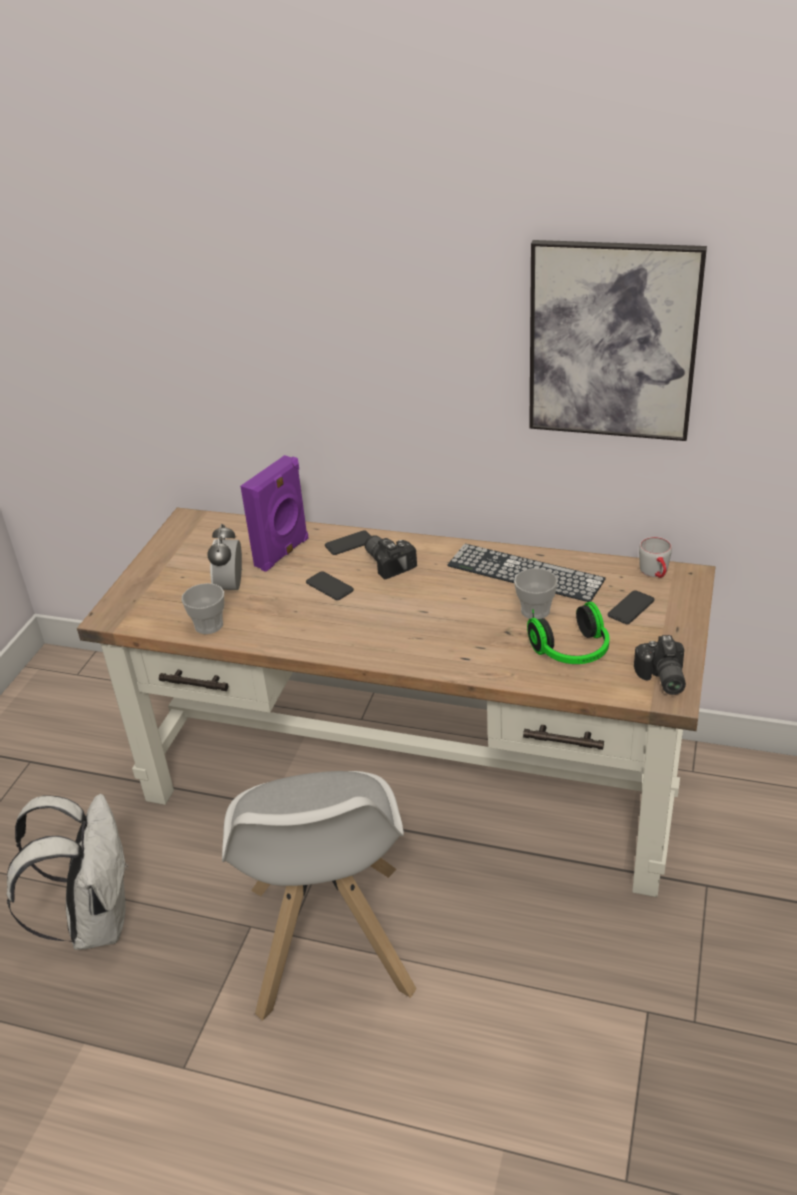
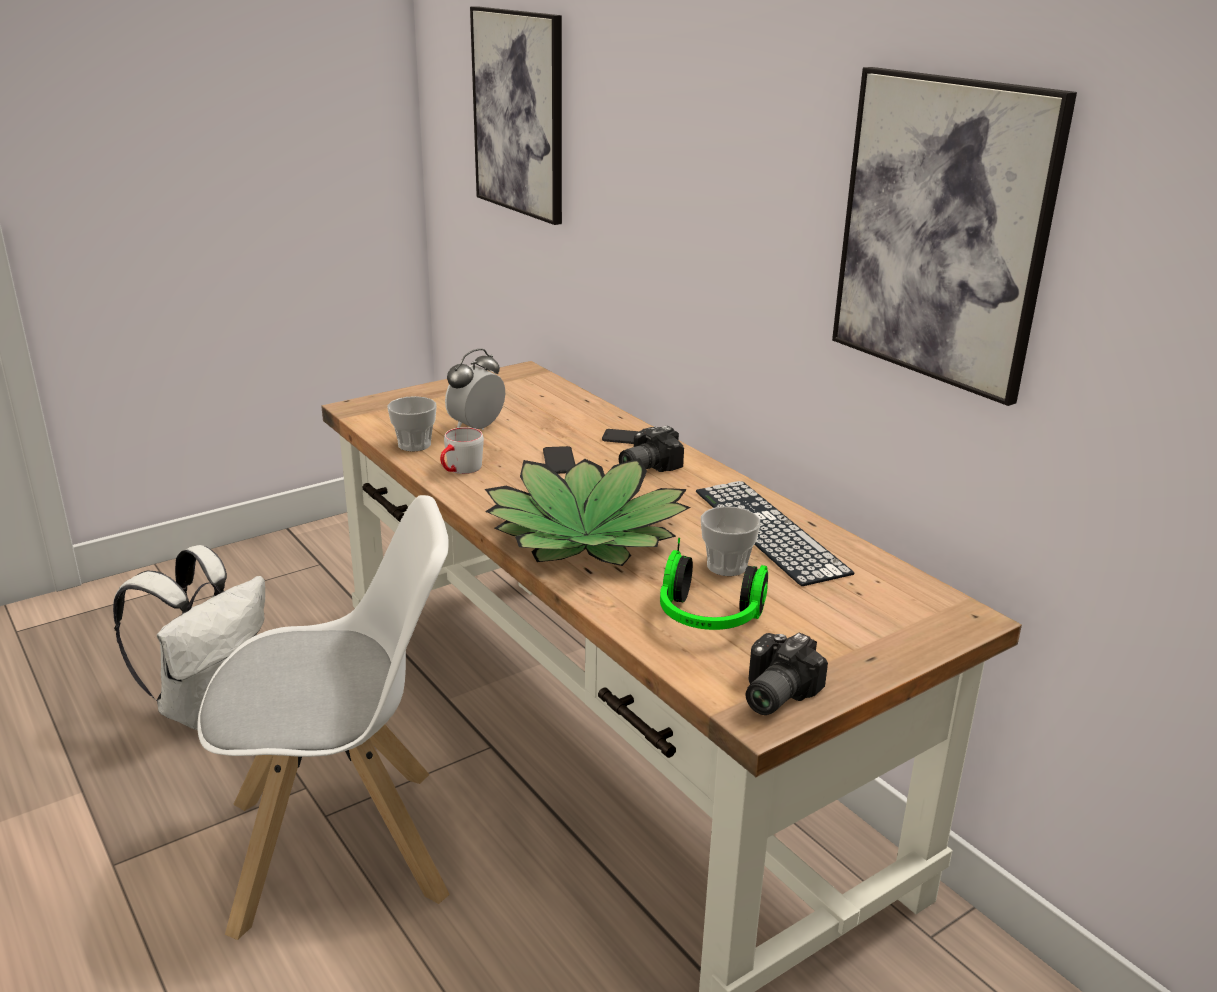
camera: 35 degrees right, 10 degrees down
(111, 302) = (519, 113): none -> picture
(283, 553) = (561, 422): purple speaker -> none
(329, 944) = (345, 848): chair -> chair turned 135 degrees counterclockwise
(389, 562) = (644, 466): camera -> camera turned 135 degrees counterclockwise
(429, 634) = (585, 535): none -> potted plant
(631, 608) = (843, 613): phone -> none
(656, 573) = (927, 597): grey mug -> grey mug (460, 470)

